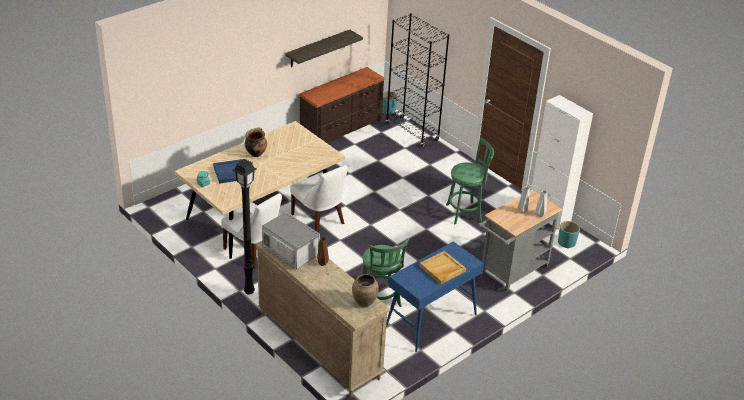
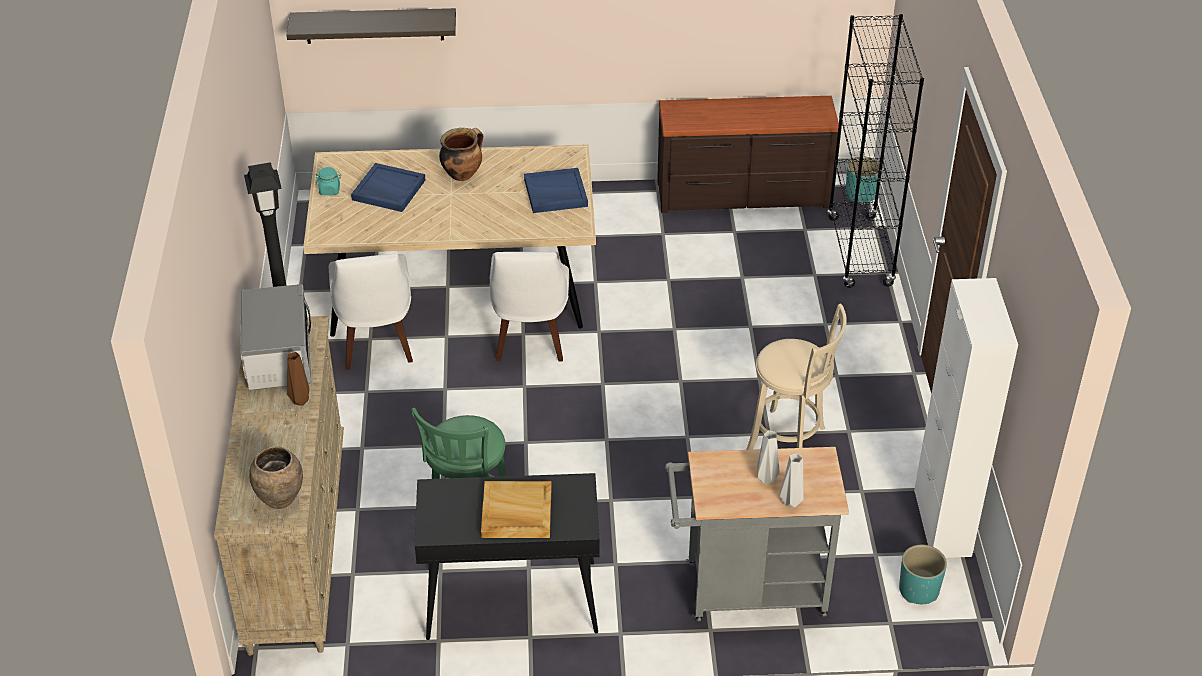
camera: 40 degrees right, 5 degrees up
(306, 145) = (555, 193): none -> blue tray
(318, 48) = (709, 27): shelf -> shelf (374, 25)
(431, 321) = (510, 601): blue console table -> black console table
(465, 213) = (790, 441): green stool -> beige stool

